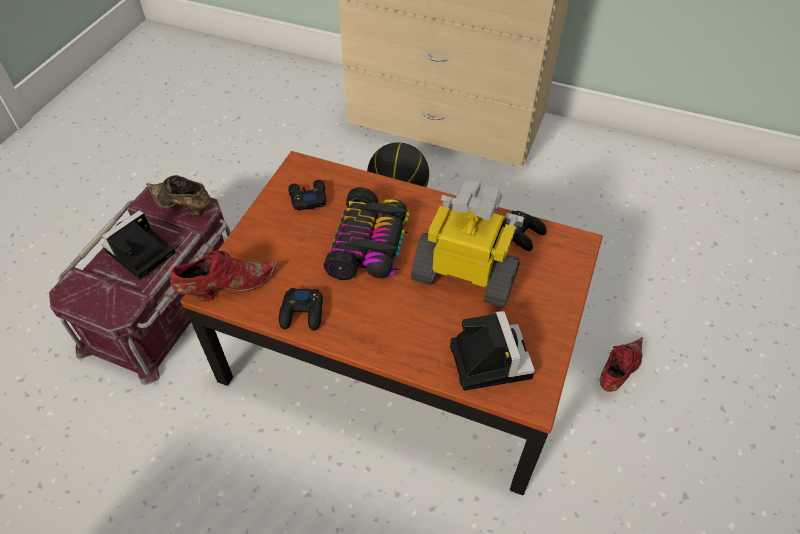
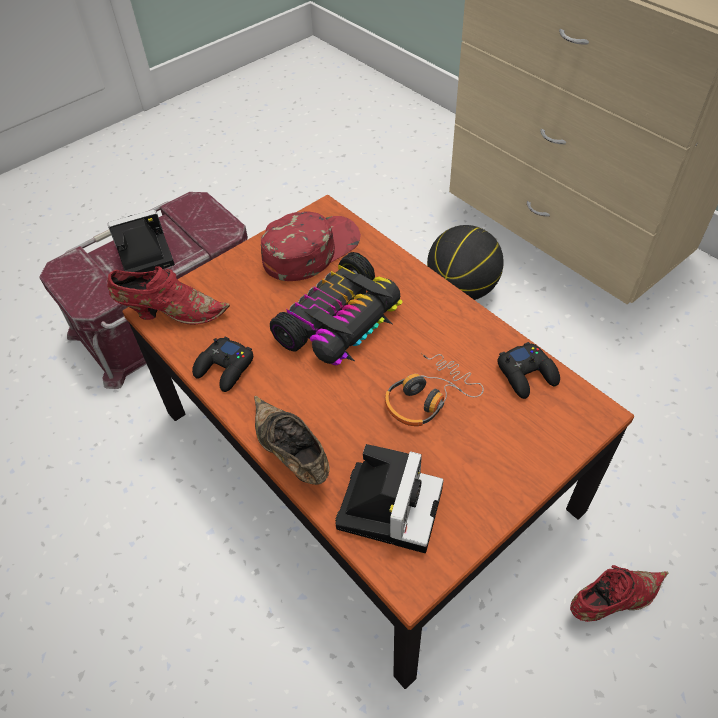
camera: 30 degrees right, 0 degrees up
(183, 206) = (209, 222): brown shoe -> brown shoe (291, 455)
(308, 198) = (310, 249): black game controller -> red cap
(466, 274) = (427, 397): toy robot -> headphones

